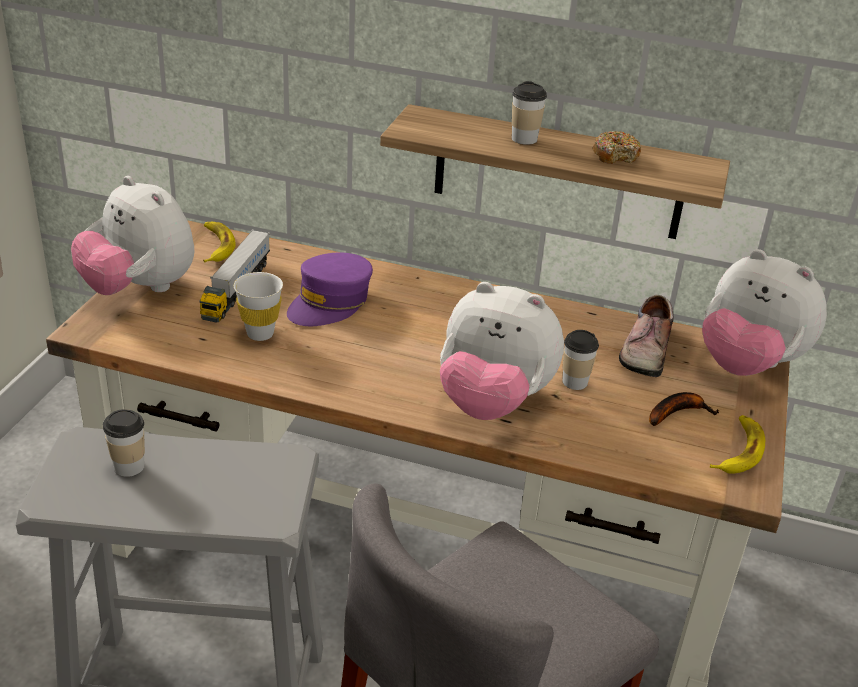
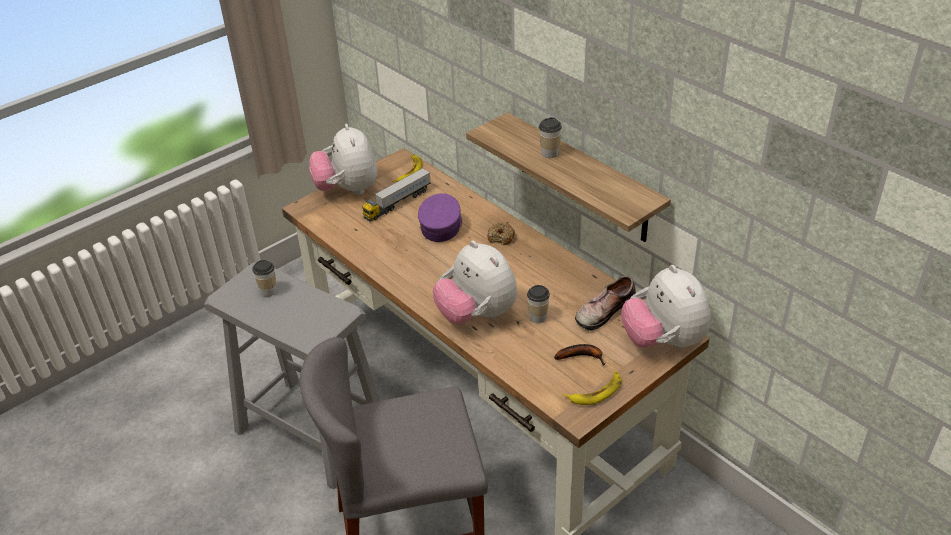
camera: 35 degrees right, 5 degrees up
(260, 334) = (387, 235): white cup -> none
(330, 303) = (441, 225): purple cap -> purple cap turned 120 degrees clockwise
(615, 155) = (594, 178): donut -> donut (501, 238)

